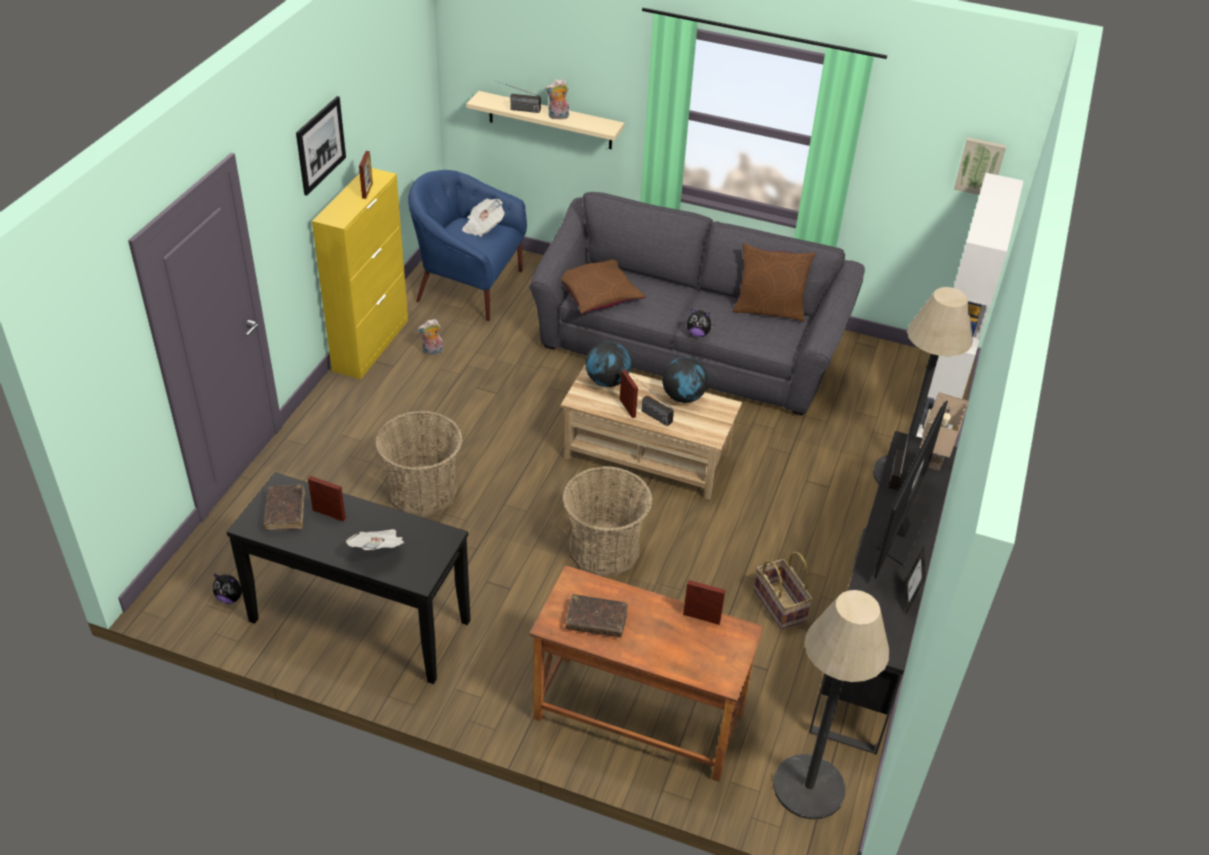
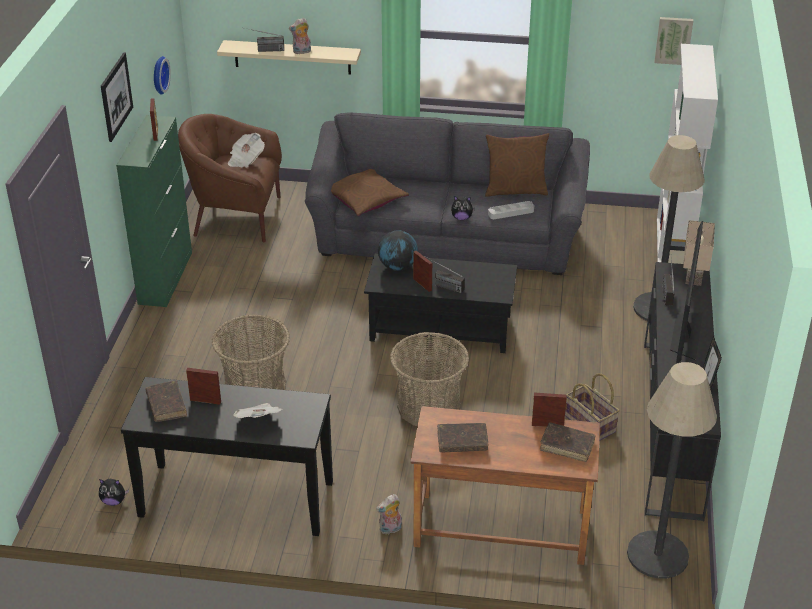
camera: 10 degrees left, 5 degrees down
(371, 345) = (166, 277): yellow cabinet -> green cabinet
(391, 122) = (158, 75): none -> wall clock
(432, 352) = (223, 275): plush toy -> plush toy (390, 529)
(468, 286) = (236, 216): blue armchair -> brown armchair
(647, 456) = (441, 328): beige coffee table -> black coffee table
(683, 397) = (467, 269): globe -> none
(716, 649) = (567, 446): none -> brown book
(755, 336) = (511, 212): none -> grey tray

